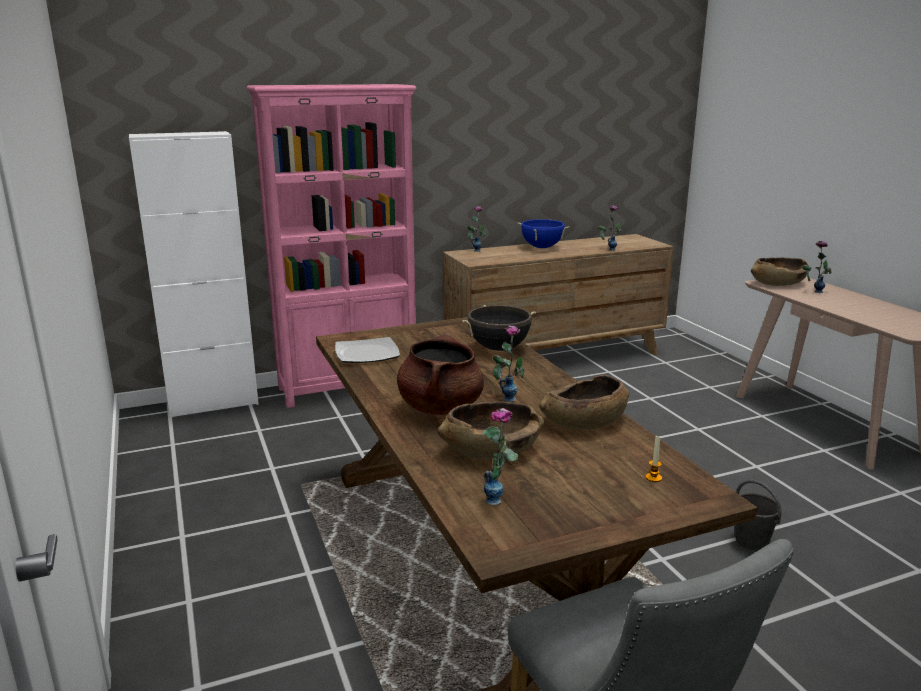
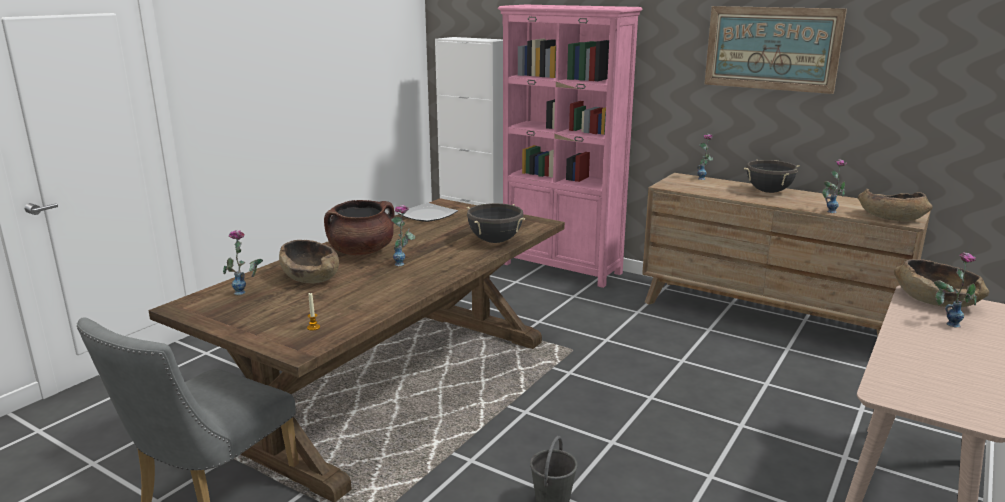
camera: 55 degrees right, 0 degrees up
(517, 119) = (771, 48): none -> picture
(542, 247) = (768, 191): blue cooking pot -> black cooking pot
(583, 422) = (386, 291): brown bowl -> brown bowl (890, 217)

